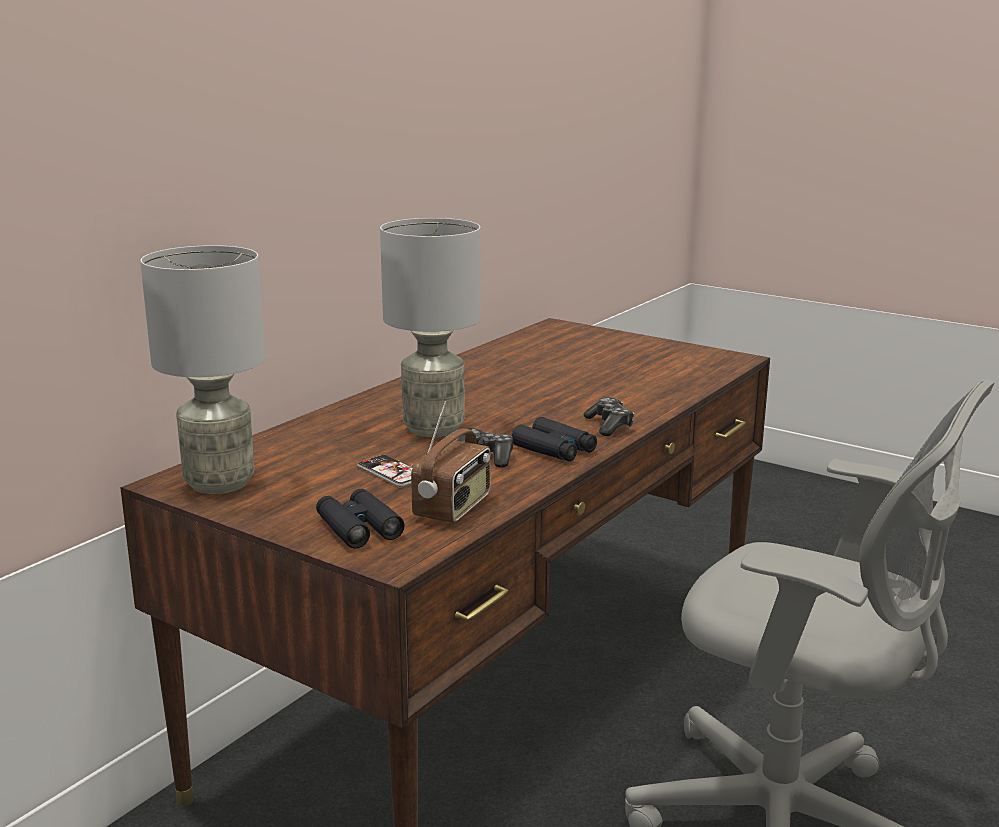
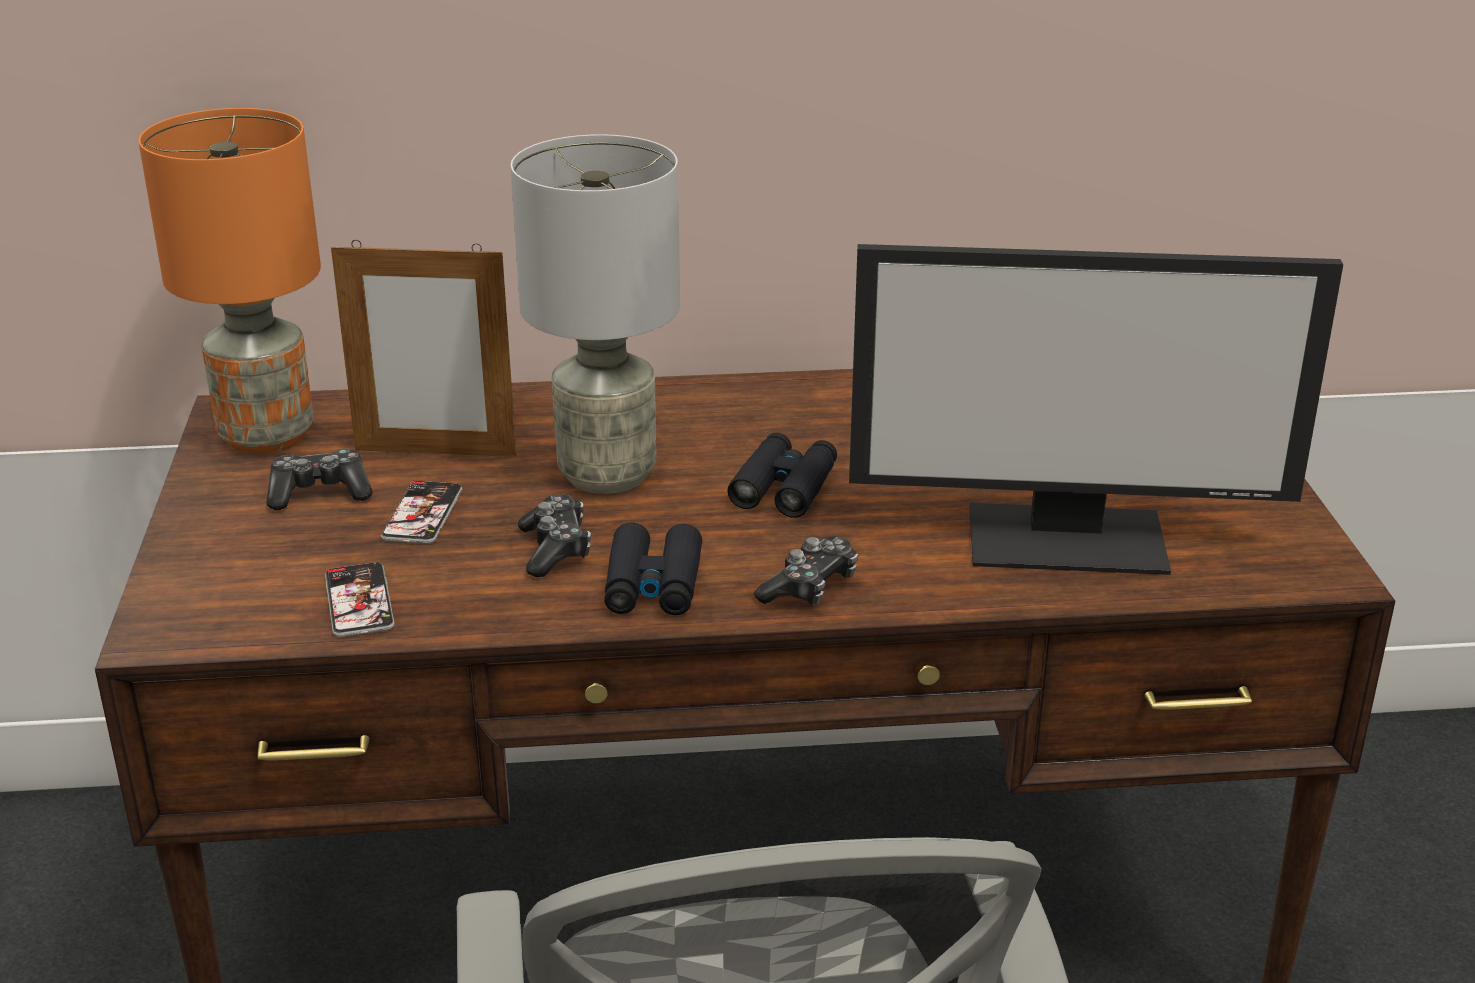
camera: 50 degrees right, 10 degrees up
(218, 483) = (265, 435): grey table lamp -> orange table lamp
(317, 487) = (319, 493): none -> game controller
(331, 453) = (435, 452): none -> picture frame
(358, 528) = (232, 570): black binoculars -> black binoculars (784, 487)
(453, 508) = (359, 601): radio -> phone
(647, 379) = (1069, 537): none -> monitor

